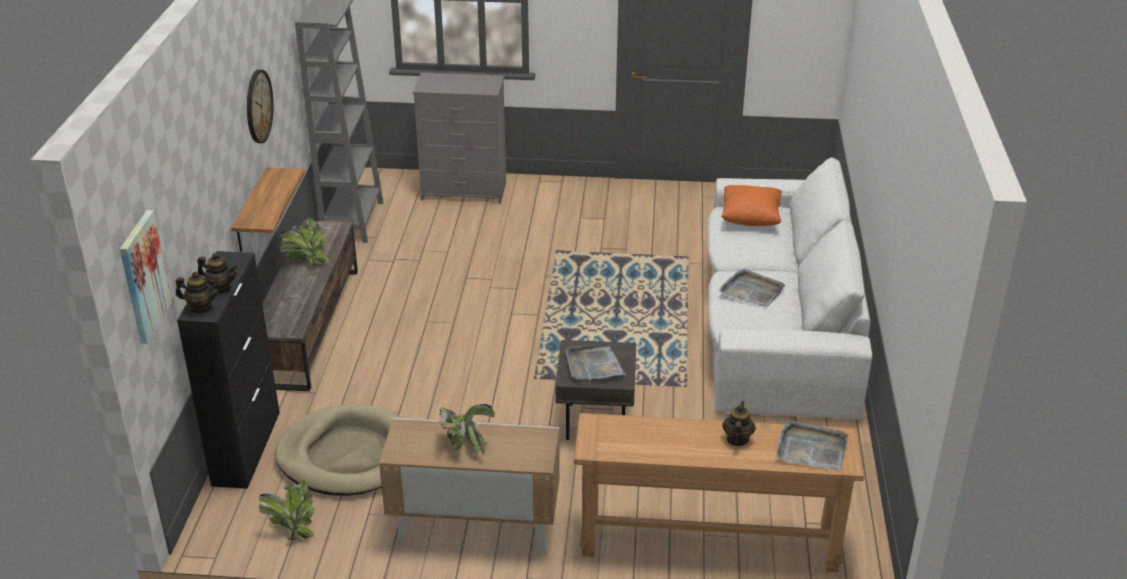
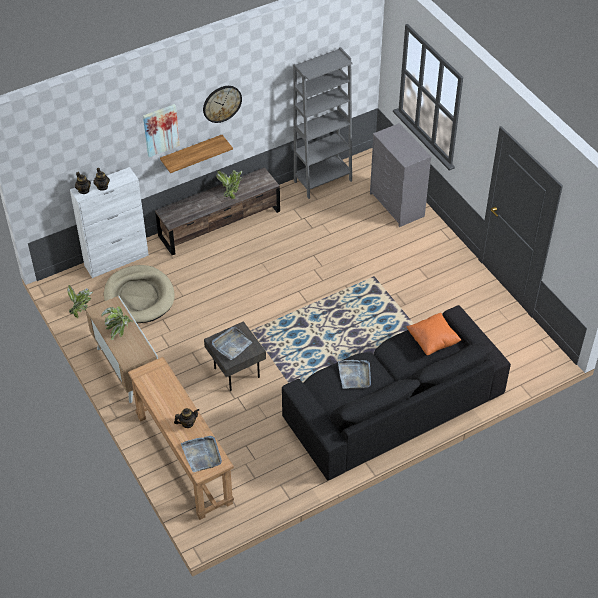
camera: 55 degrees right, 15 degrees up
(143, 276) = (46, 165): picture -> picture (161, 130)
(247, 447) = (117, 260): black cabinet -> white cabinet
(775, 321) = (392, 404): white sofa -> black sofa

